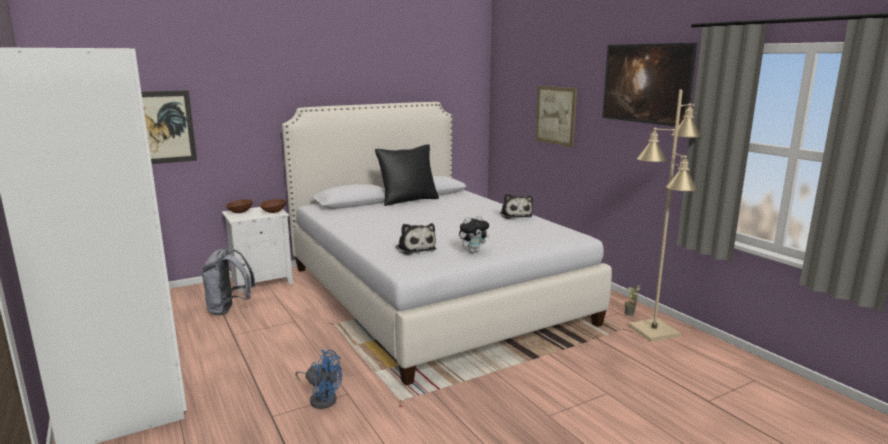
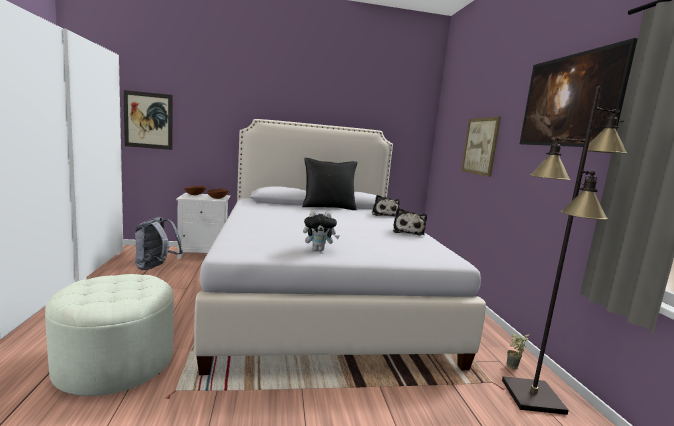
camera: 20 degrees right, 5 degrees down
(321, 398) = (115, 363): blue fan -> white ottoman
(415, 248) = (267, 237): plush toy -> plush toy (384, 214)
(654, 331) = (533, 397): beige floor lamp -> black floor lamp

